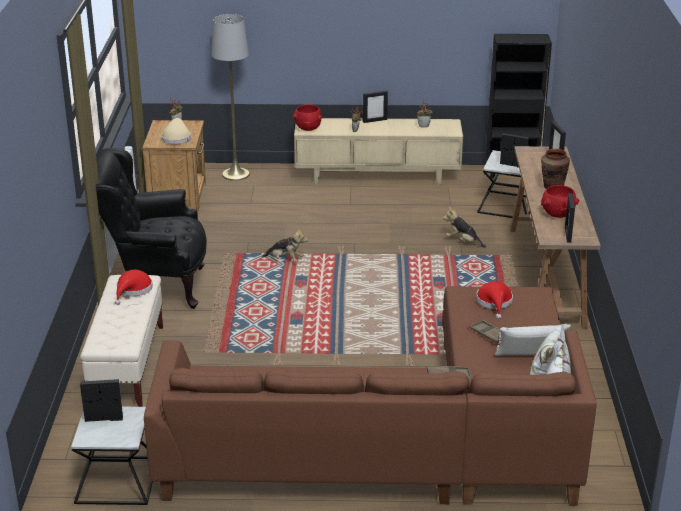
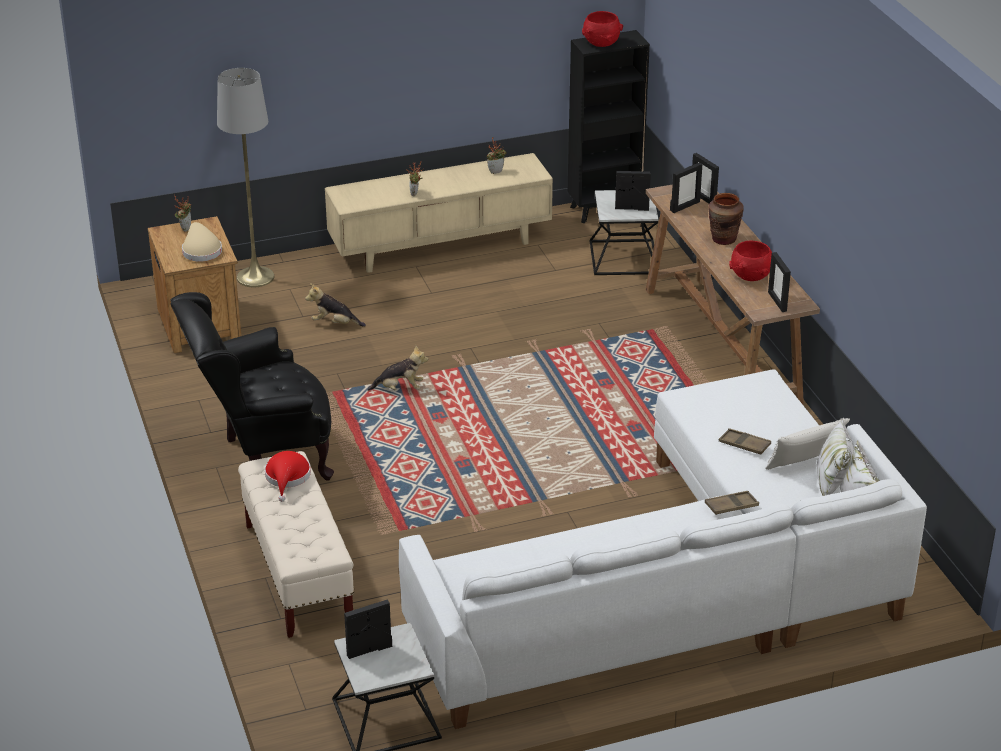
camera: 20 degrees left, 5 degrees up
(308, 128) = (351, 201): red bowl -> red bowl (601, 44)
(374, 120) = (428, 173): picture frame -> picture frame (684, 206)
(406, 441) = (683, 590): brown sofa -> white sofa
(463, 241) = (600, 319): plush toy -> plush toy (335, 323)
(495, 302) = (727, 403): red hat -> none

